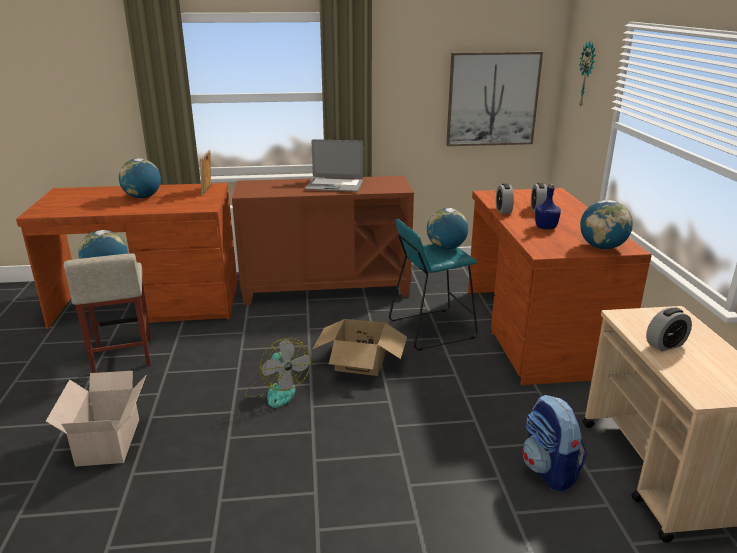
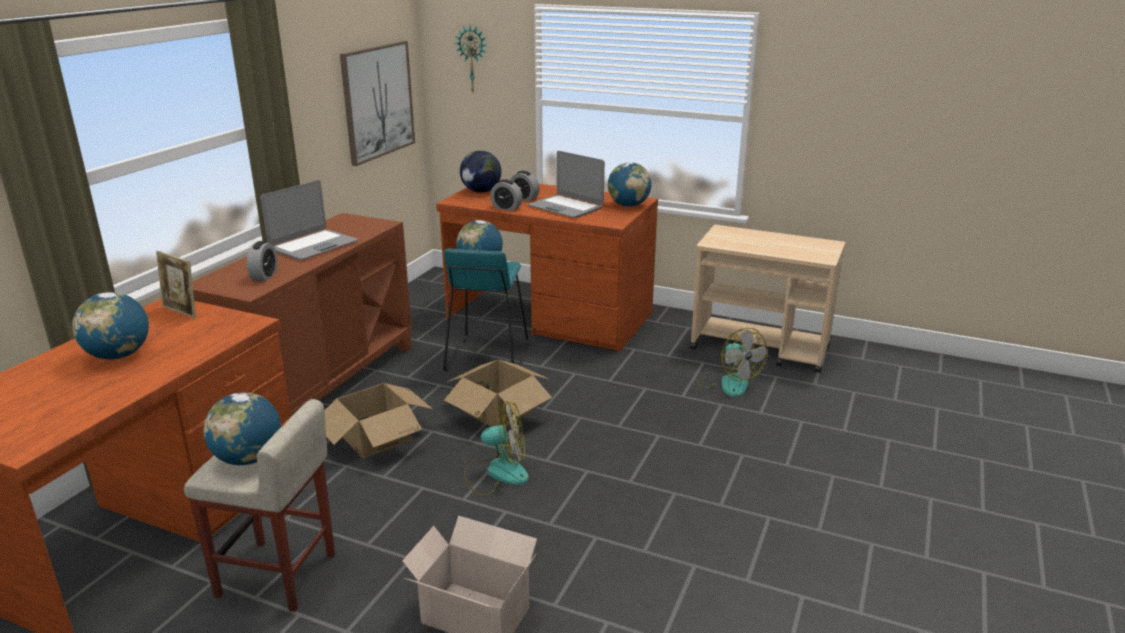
camera: 60 degrees left, 0 degrees up
(283, 329) = (376, 437): none -> cardboard box
(524, 195) = (481, 191): none -> globe
(545, 227) = (566, 207): blue bottle -> laptop
(549, 471) = (728, 382): backpack -> fan
(665, 345) = (760, 246): alarm clock -> alarm clock (264, 276)

